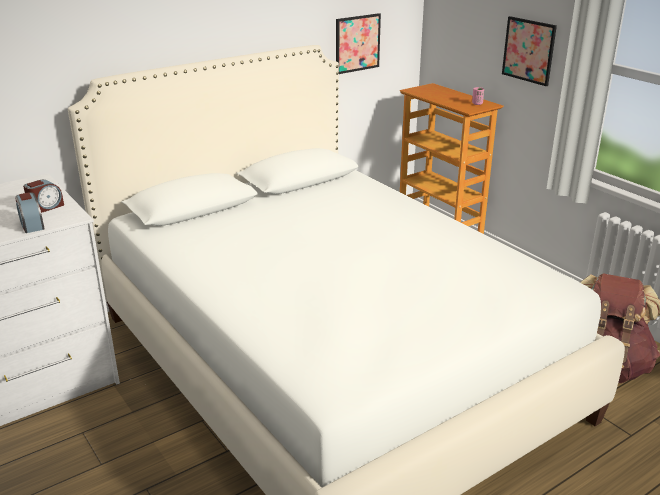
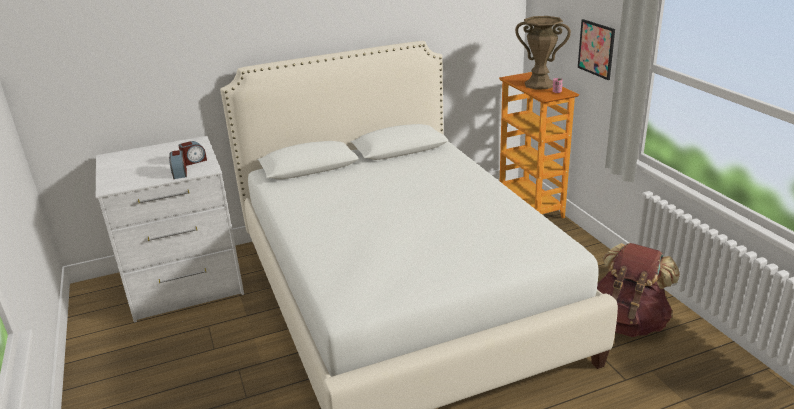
camera: 15 degrees right, 0 degrees up
(357, 43) = (462, 38): picture -> none
(452, 96) = (539, 85): none -> brown vase

